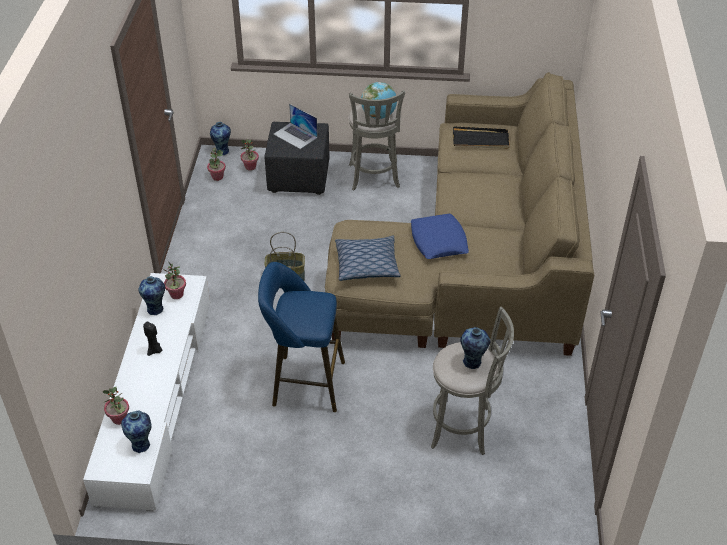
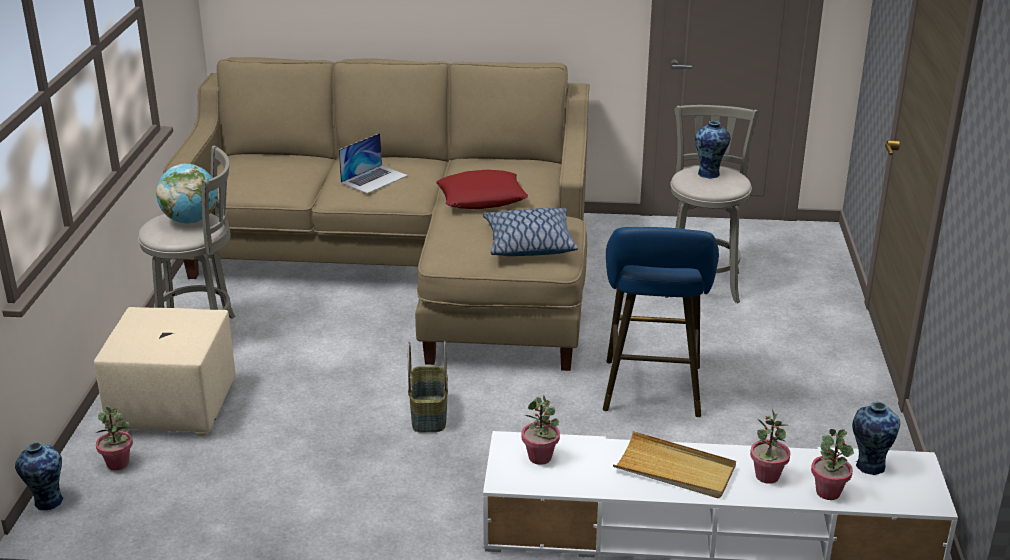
camera: 90 degrees left, 15 degrees down
(155, 351) = (675, 469): black candle -> beige tray
(156, 309) = (576, 477): vase -> none
(217, 177) = (133, 503): potted plant -> potted plant (767, 476)
(295, 135) = (155, 333): laptop -> laptop (374, 179)
(299, 177) = (173, 408): black ottoman -> beige ottoman
(439, 241) = (482, 198): blue pillow -> red pillow
(481, 140) = (260, 171): black tray -> none

